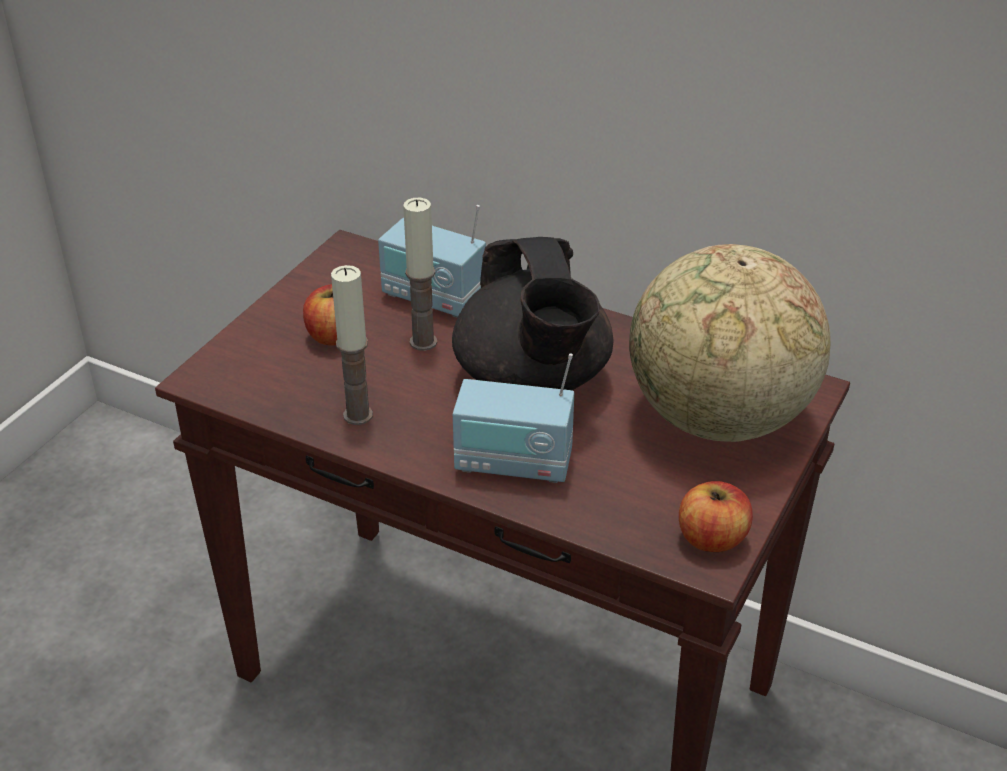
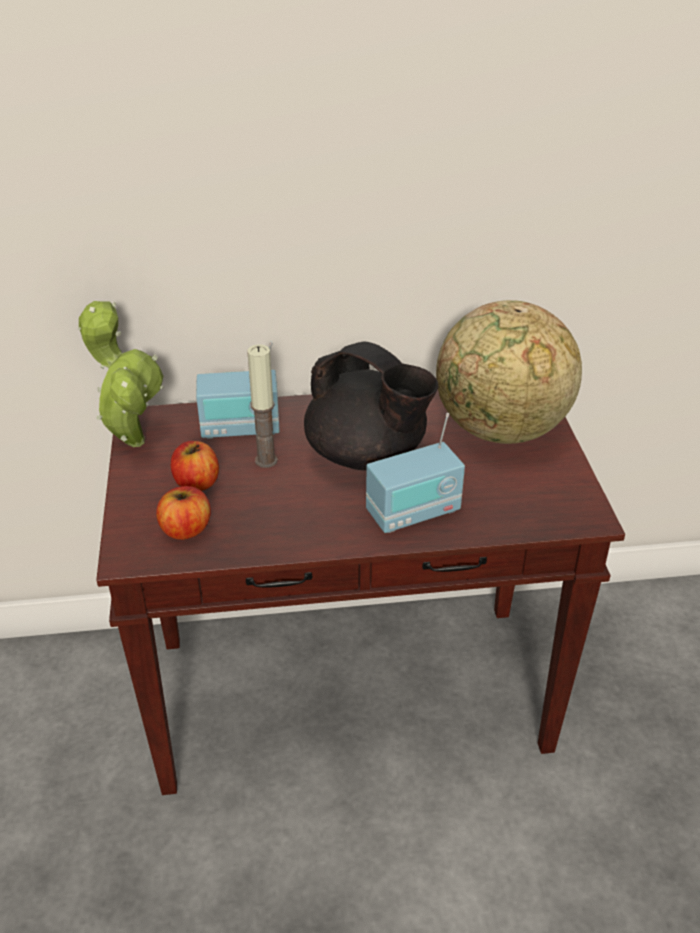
camera: 35 degrees left, 0 degrees up
(321, 266) = (132, 438): none -> potted plant
(358, 415) = (276, 529): candle -> none
(712, 538) = (575, 502): apple -> apple (185, 529)

